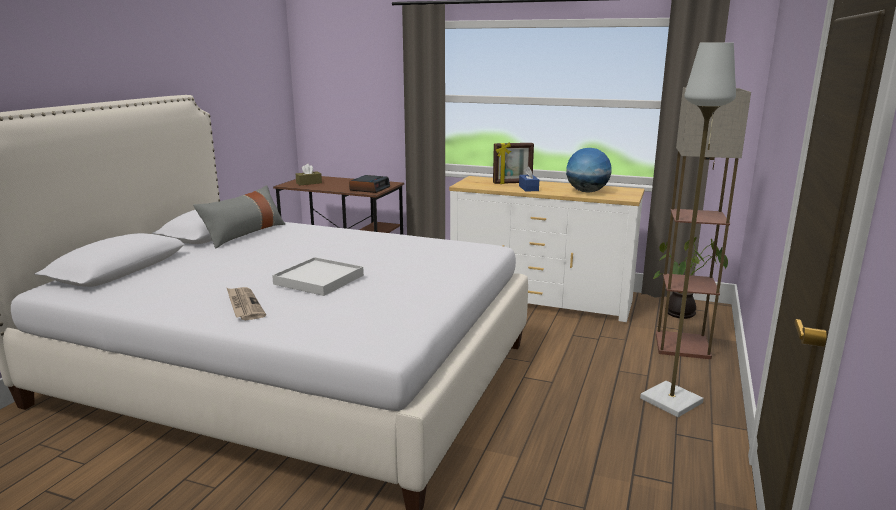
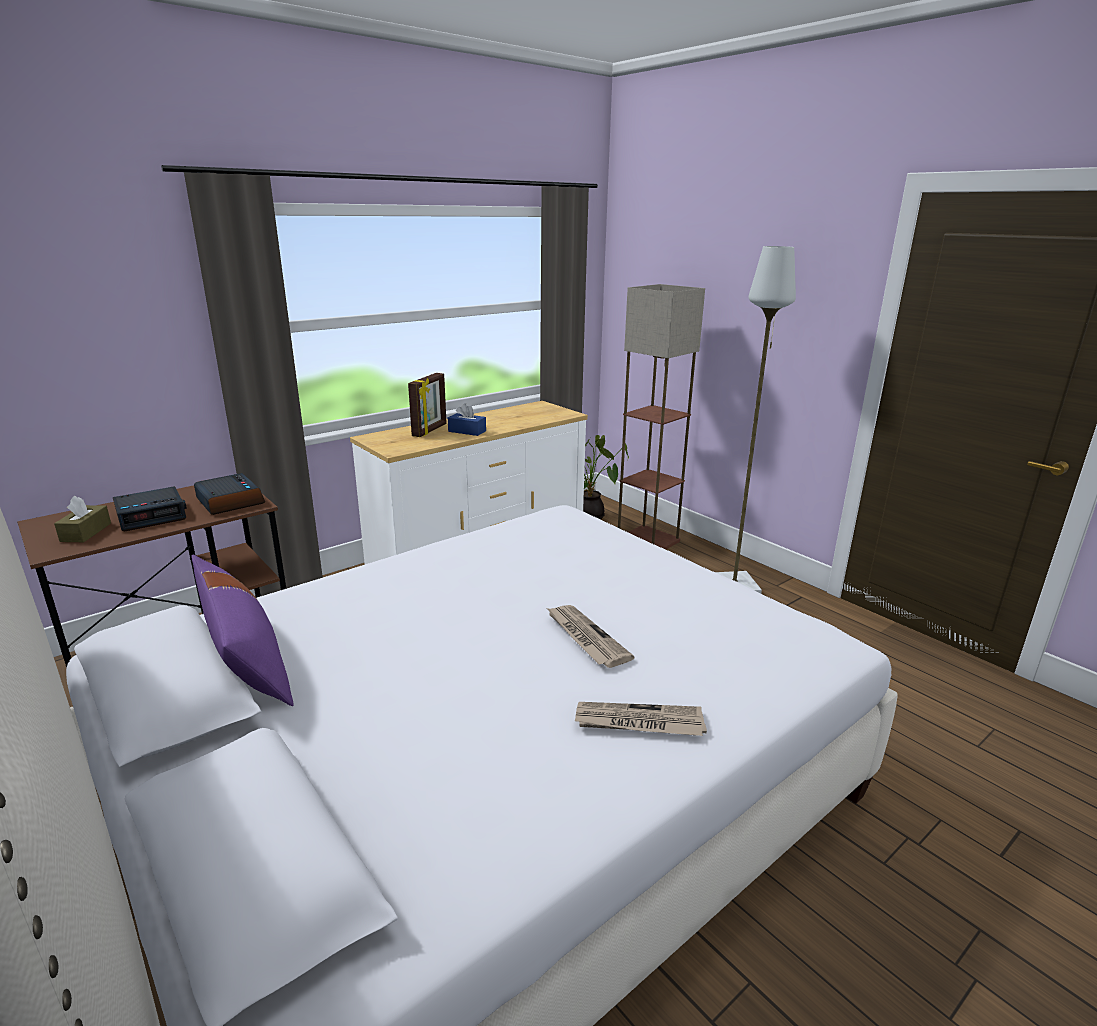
camera: 60 degrees left, 5 degrees up
(244, 234) = (245, 659): grey pillow -> purple pillow
(319, 280) = (585, 637): white tray -> newspaper
(337, 185) = (152, 516): none -> alarm clock
(586, 192) = (522, 418): globe -> none

